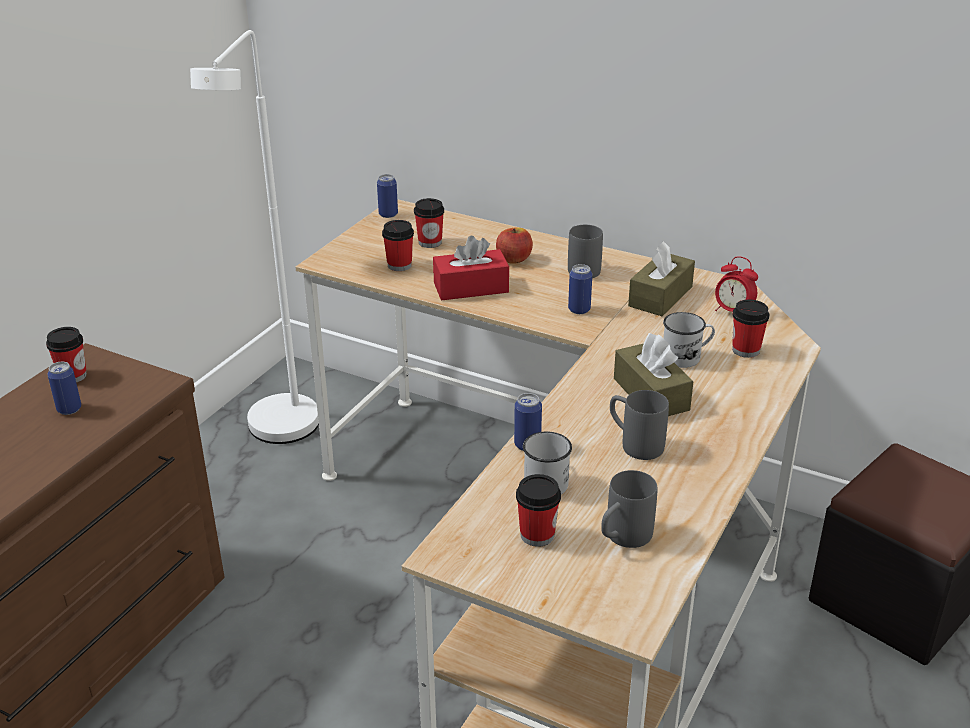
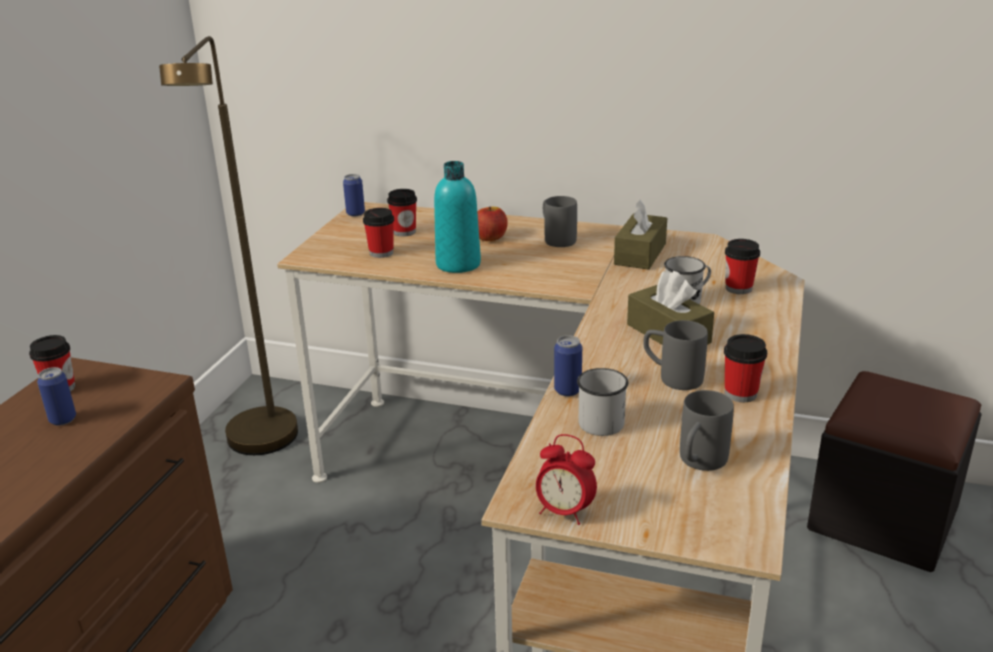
camera: 10 degrees left, 5 degrees down
(281, 435) = (262, 447): white floor lamp -> brown floor lamp
(471, 288) = (458, 264): red tissue box -> turquoise bottle
(537, 535) = (612, 471): cup -> cup (740, 393)
(579, 309) = (569, 272): can -> none
(732, 312) = (711, 259): alarm clock -> alarm clock (564, 512)

